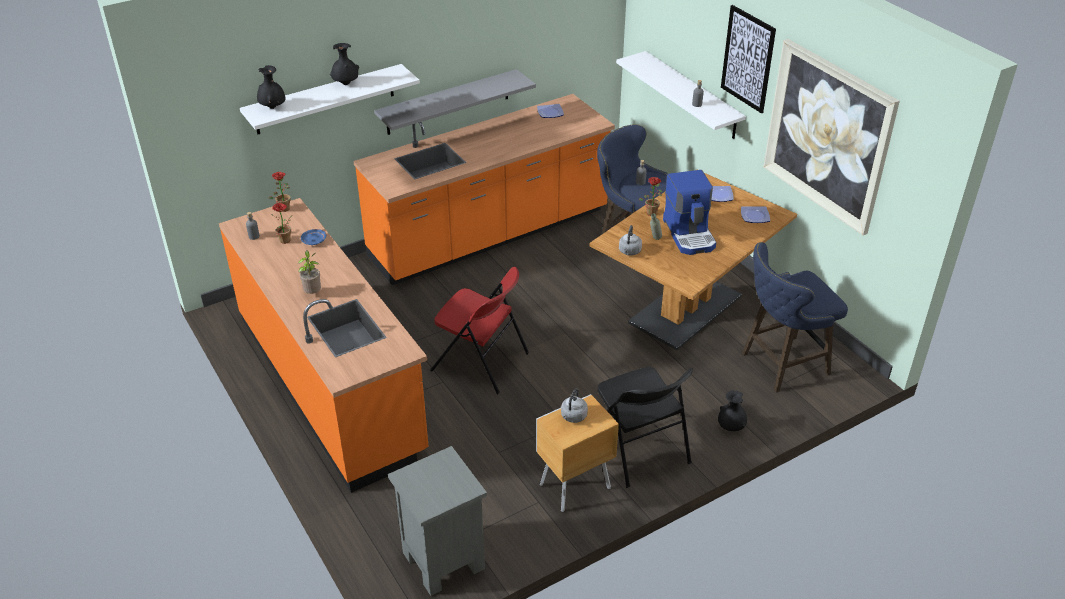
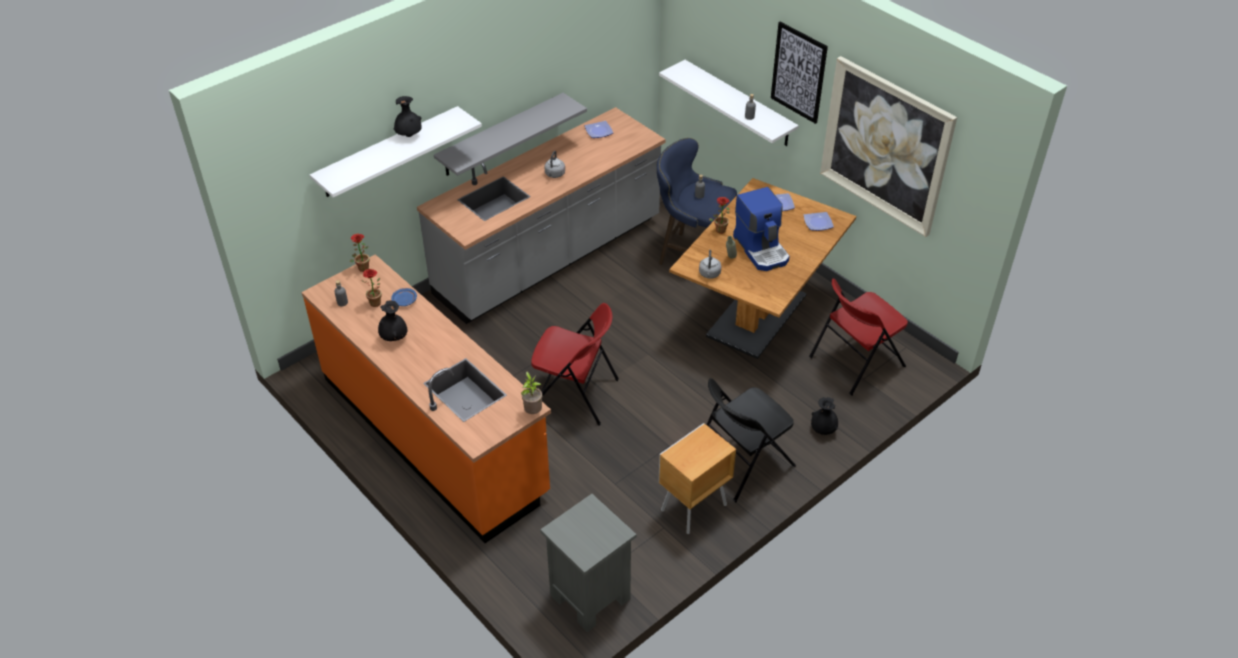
camera: 10 degrees left, 5 degrees up
(273, 107) = (344, 171): black vase -> black vase (394, 338)
(313, 293) = (421, 357): potted plant -> potted plant (533, 411)
(490, 235) = (549, 258): orange counter -> grey counter
(573, 417) = (693, 448): grey kettle -> grey kettle (554, 174)
(638, 448) = (742, 461): black chair -> black chair turned 90 degrees clockwise
(781, 365) = (856, 361): blue stool -> red chair

